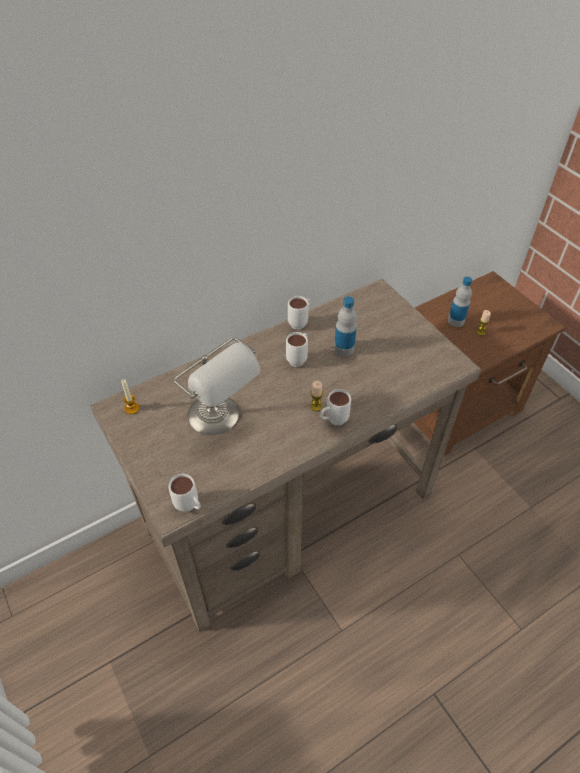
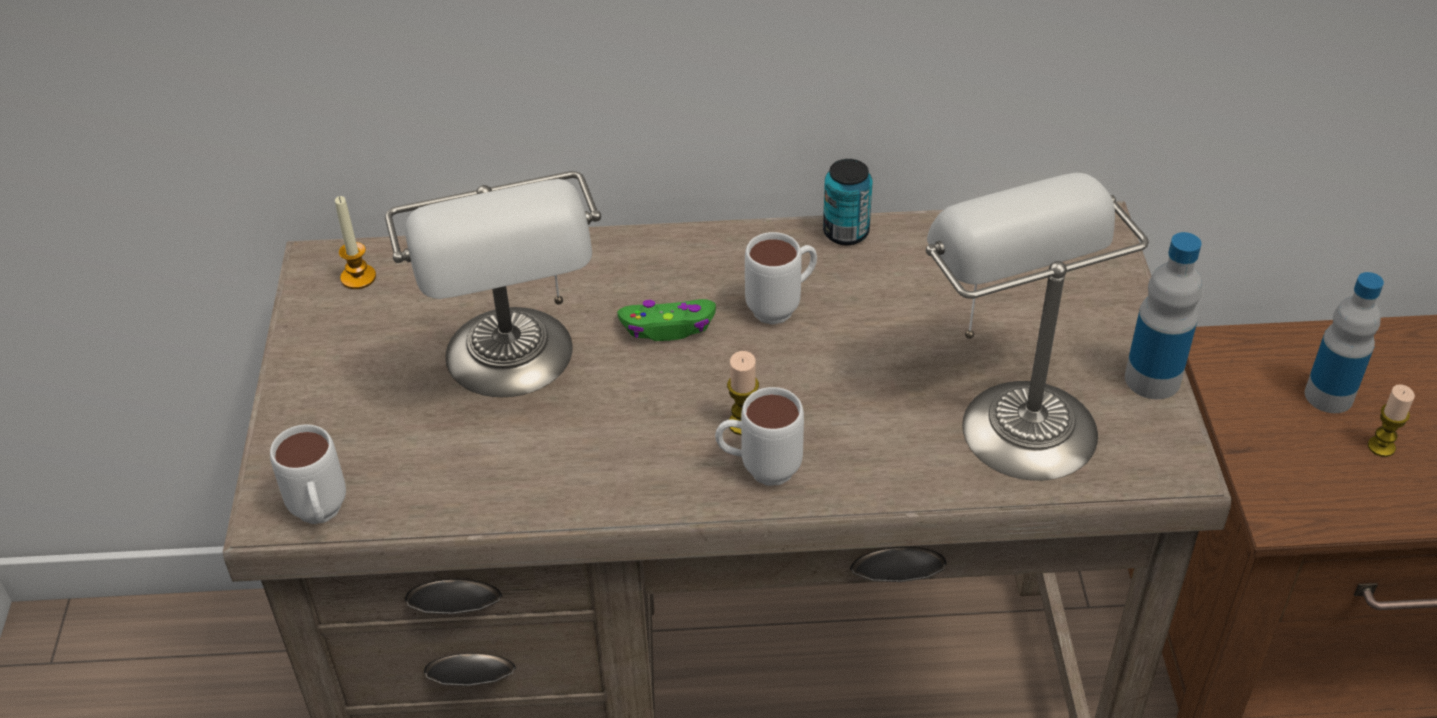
camera: 30 degrees right, 5 degrees down
(264, 381) = (668, 327): none -> green game controller
(300, 322) = (846, 232): white mug -> can
(344, 349) = (905, 325): bottle -> bottle (1152, 379)
(398, 366) = (1012, 410): none -> white table lamp

